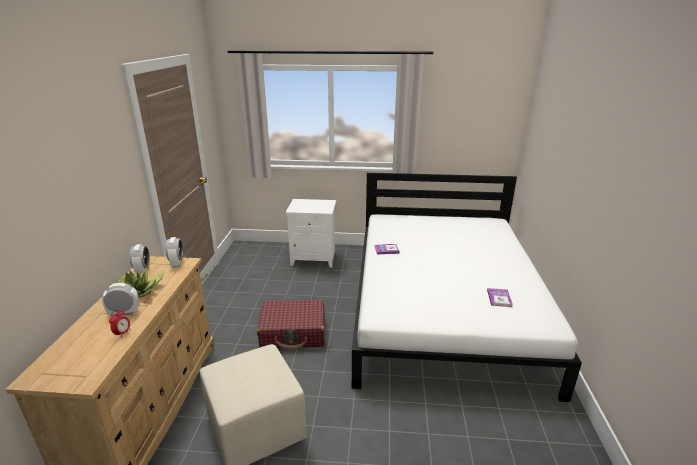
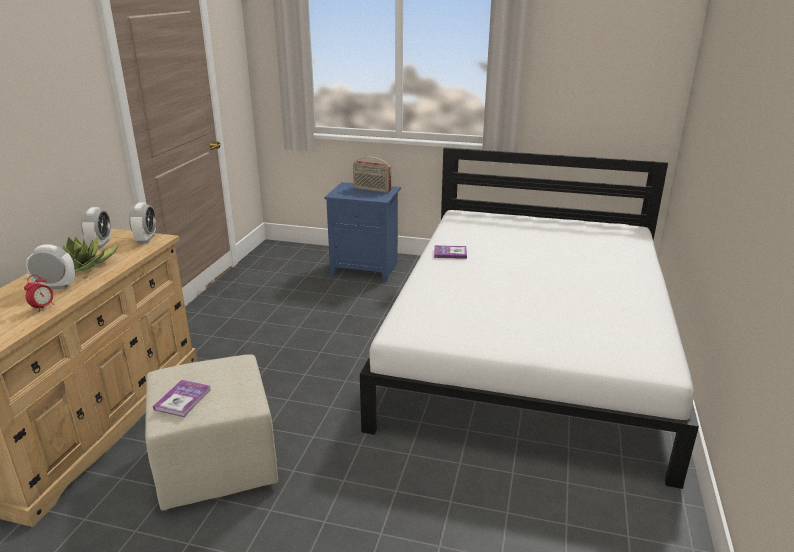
camera: 10 degrees right, 0 degrees up
(293, 332) = (306, 356): red suitcase -> none
(314, 258) = (366, 268): white nightstand -> blue nightstand
(317, 204) = (371, 189): none -> radio
(499, 298) = (591, 325): book -> book (183, 399)

